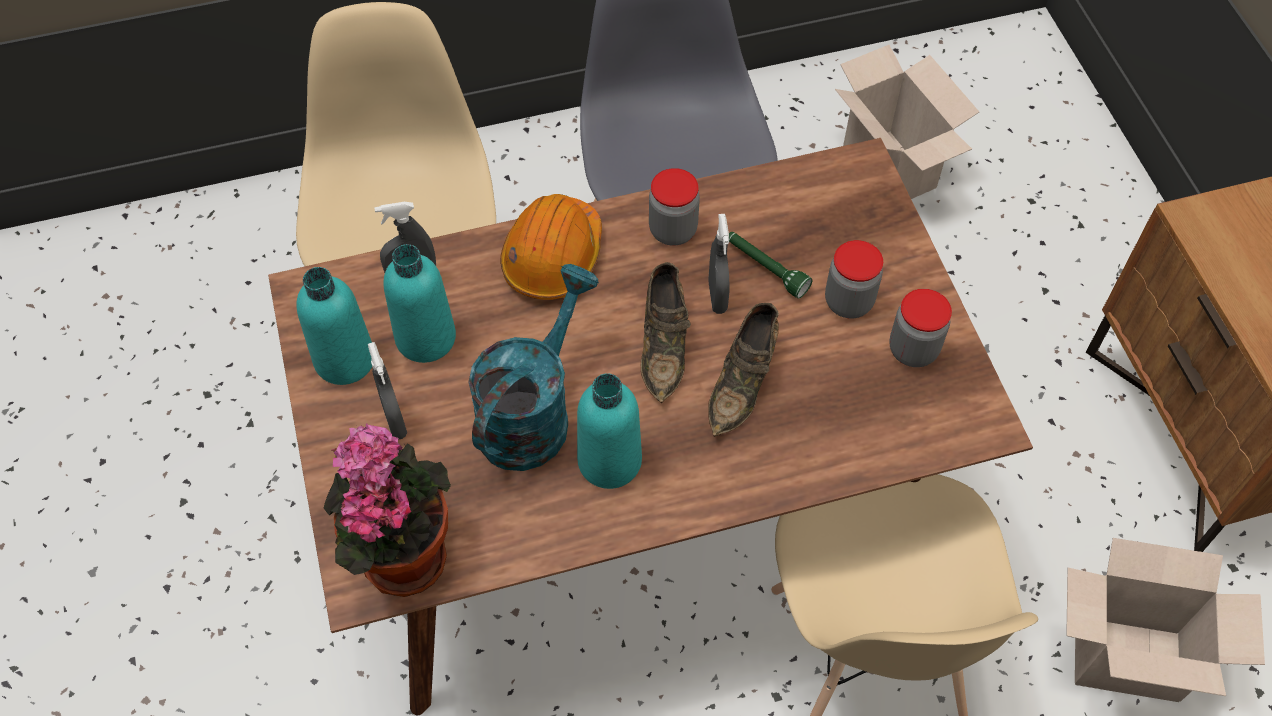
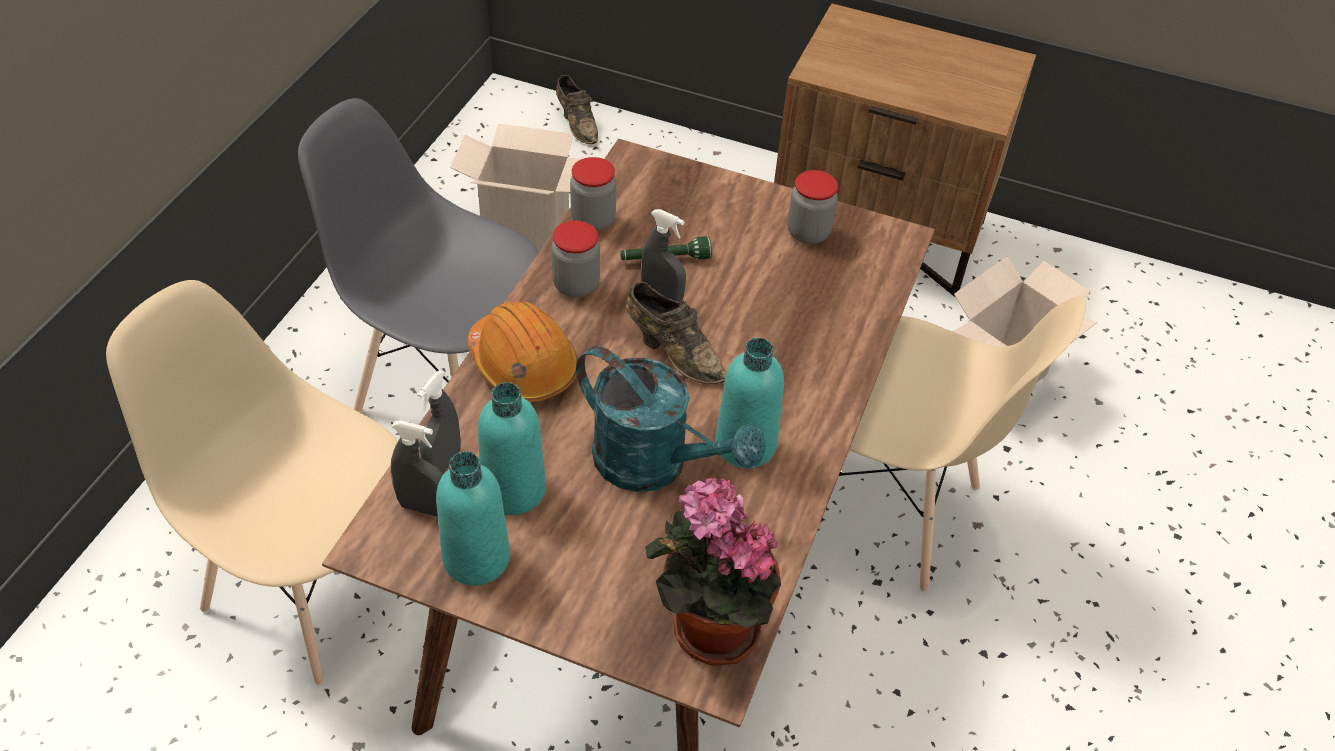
camera: 55 degrees left, 10 degrees down
(395, 421) = (574, 558): grey spray bottle -> grey spray bottle (424, 507)
(532, 412) = (655, 464): turquoise watering can -> turquoise watering can turned 150 degrees clockwise
(743, 383) = (750, 330): brown shoe -> brown shoe (577, 124)
(848, 302) = (737, 237): jar -> jar (593, 220)

